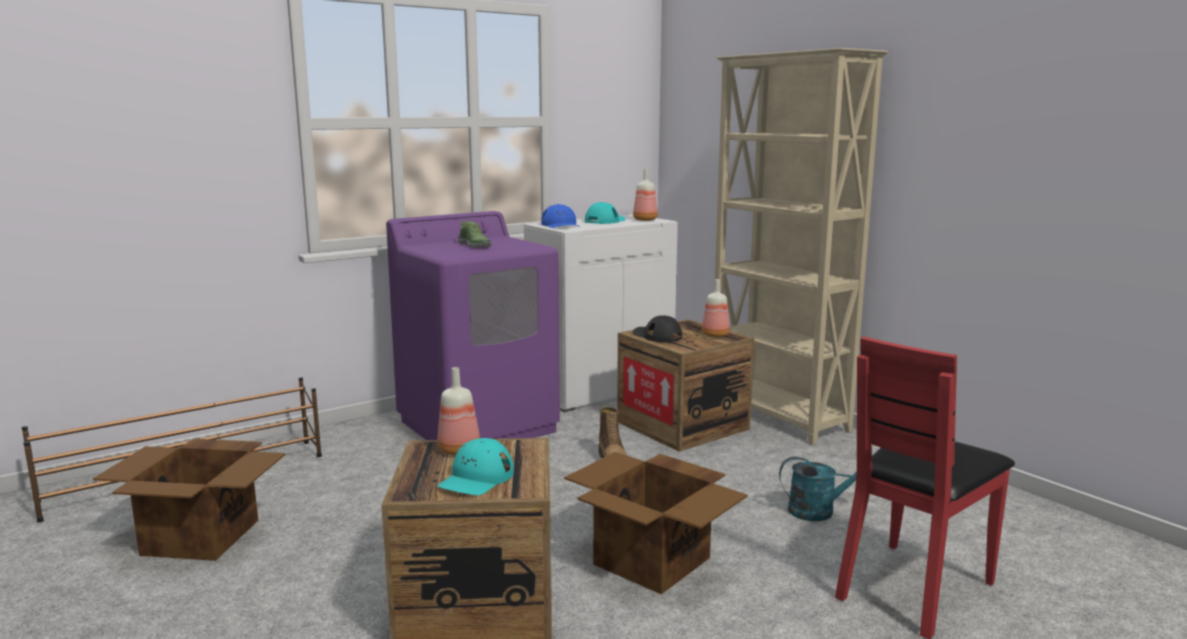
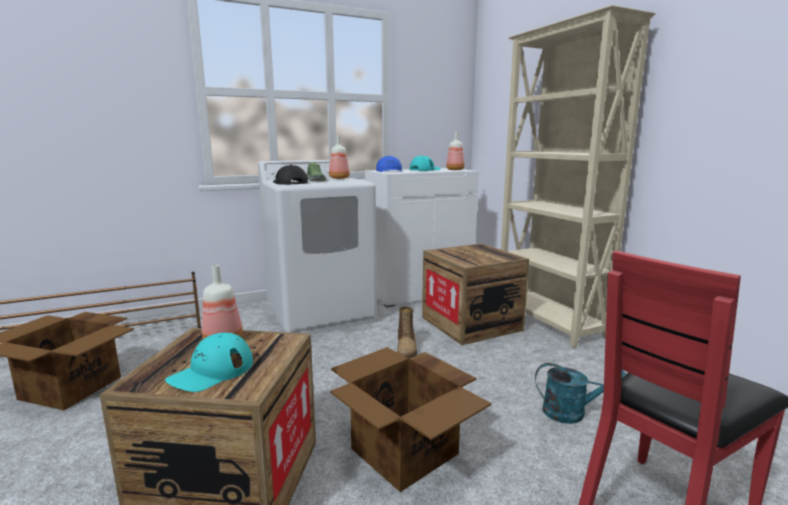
camera: 10 degrees right, 0 degrees up
(479, 426) = (321, 314): purple washing machine -> white washing machine
(657, 336) = (452, 253): black cap -> black cap (289, 183)
(714, 335) = (497, 255): bottle -> bottle (339, 178)

